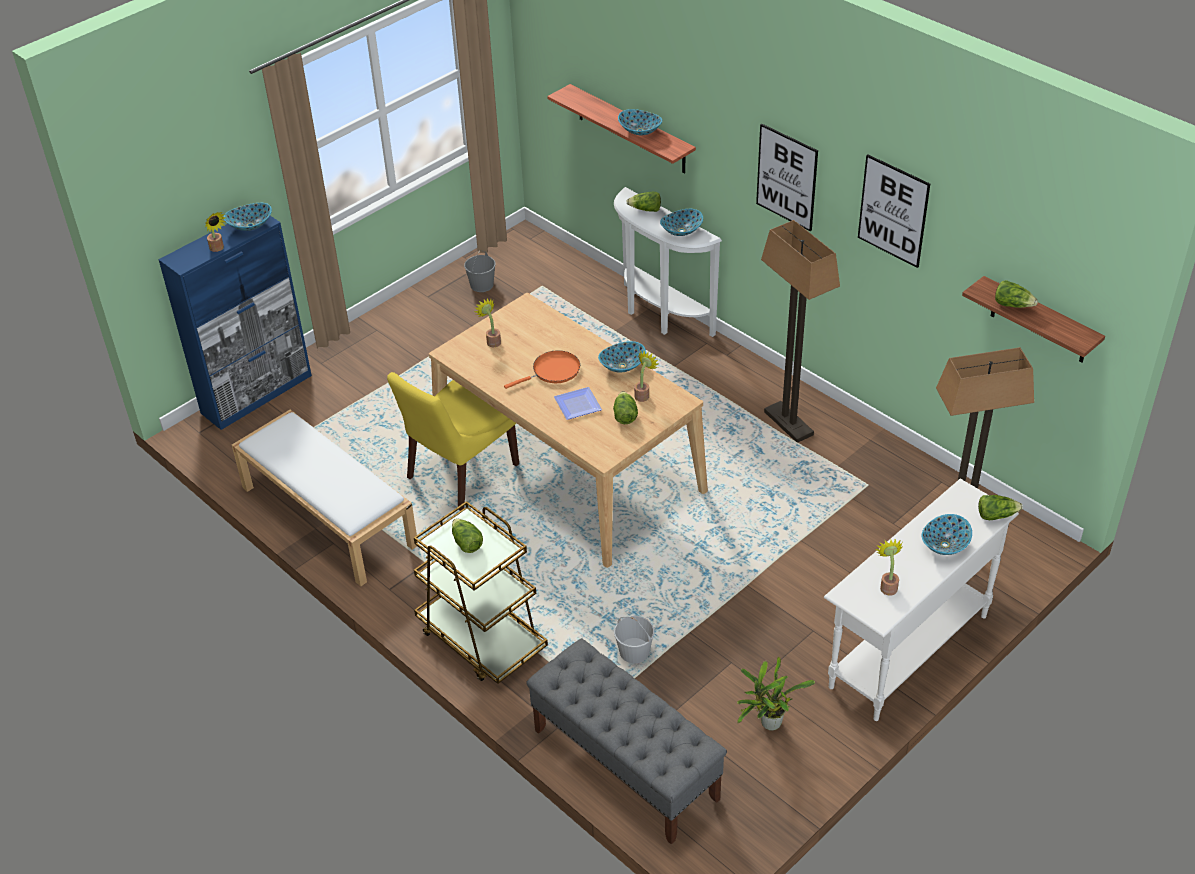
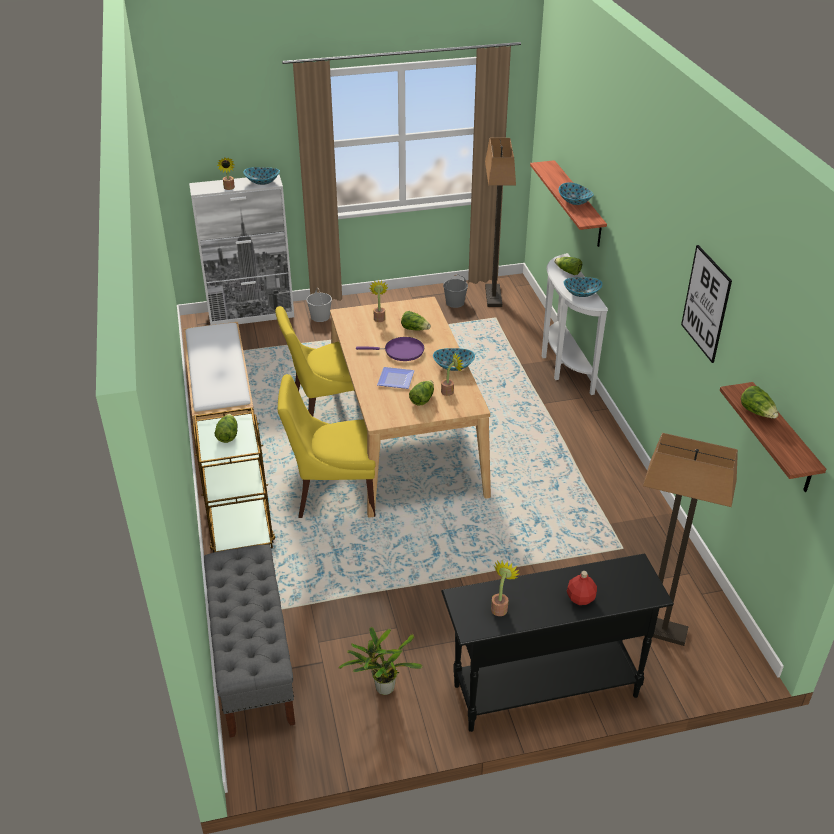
camera: 30 degrees right, 5 degrees down
(257, 394) = (252, 315): blue cabinet -> white cabinet
(549, 560) = (334, 494): none -> yellow chair
(553, 371) = (401, 351): orange frying pan -> purple frying pan
(634, 652) = (333, 584): white bucket -> white bucket (320, 316)
(786, 177) = (650, 259): picture -> none
(789, 423) = (597, 477): floor lamp -> floor lamp (493, 297)
(907, 651) = (544, 690): white console table -> black console table
(944, 545) = (580, 598): bowl -> red bottle
(996, 515) = (649, 596): lettuce -> lettuce (415, 329)

